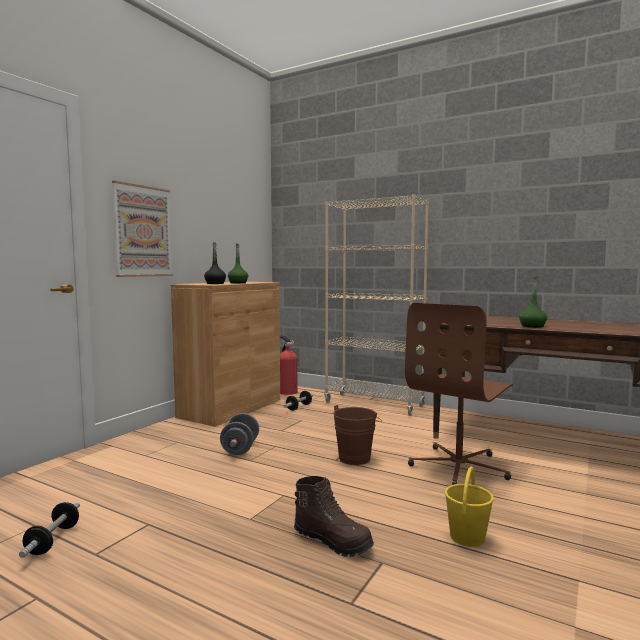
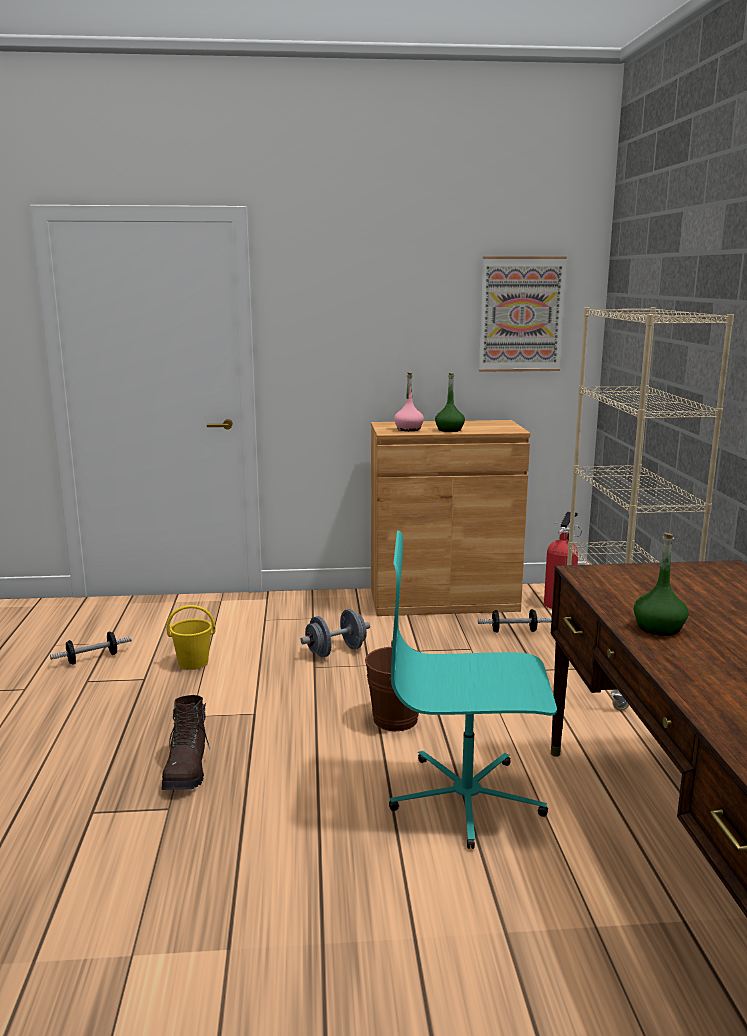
camera: 55 degrees right, 10 degrees up
(143, 231) = (332, 355): picture -> picture (521, 314)
(215, 283) = (409, 429): black bottle -> pink bottle
(459, 466) = (467, 798): brown office chair -> turquoise office chair
(467, 537) = (265, 848): yellow bucket -> yellow bucket (194, 663)

